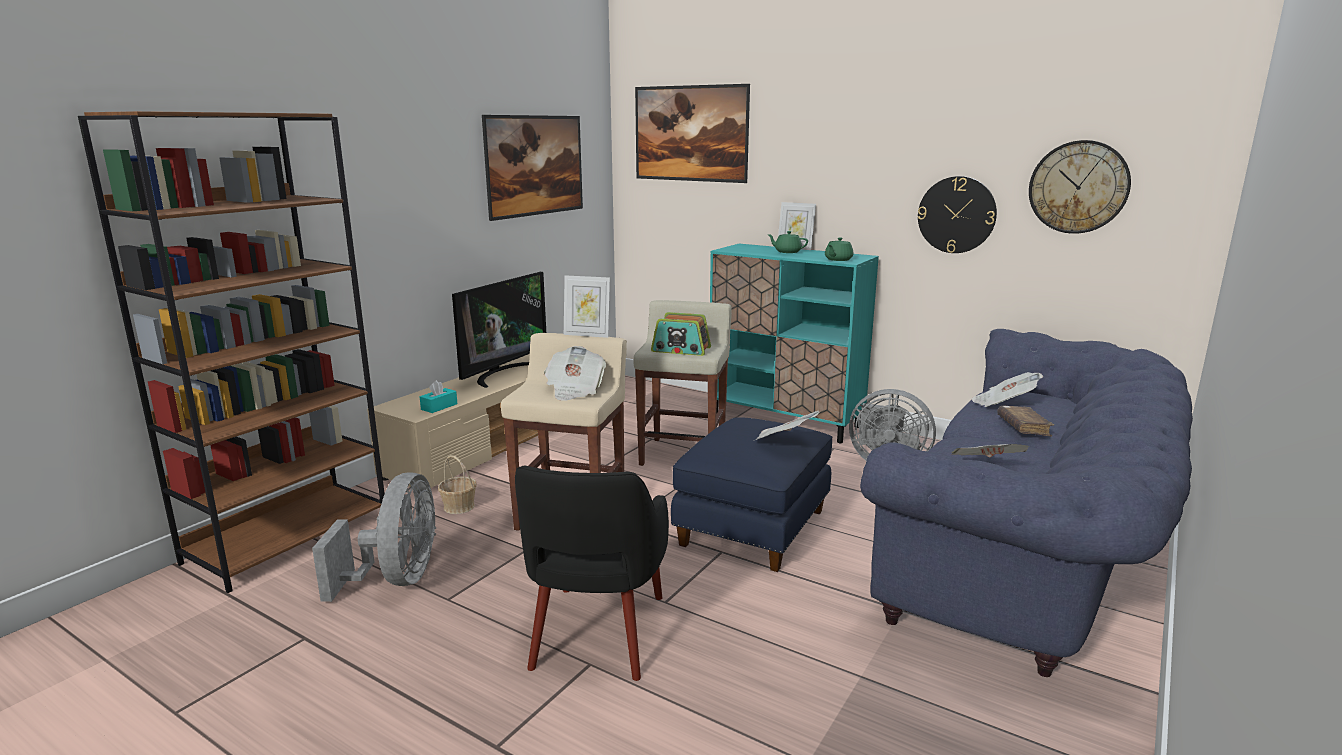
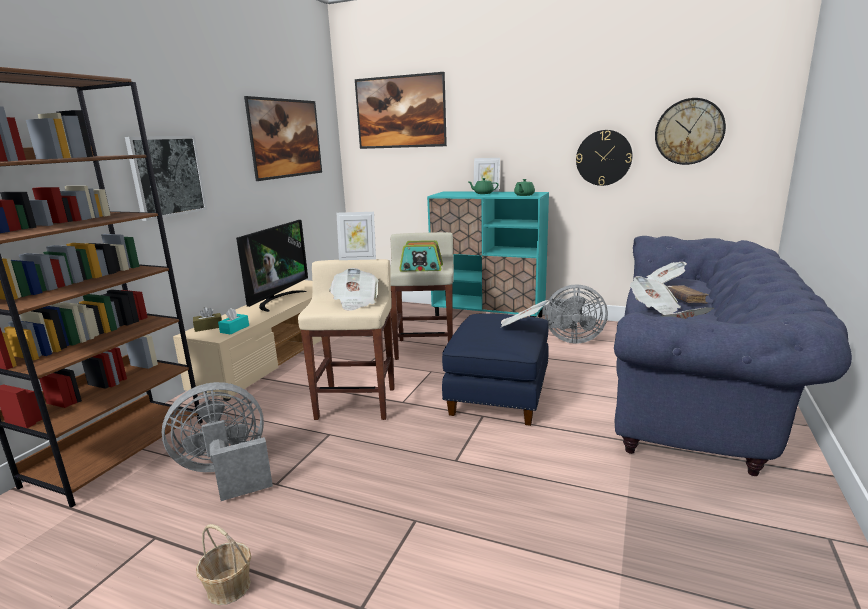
camera: 10 degrees left, 0 degrees up
(375, 216) = (167, 176): none -> picture
(397, 579) = (226, 473): grey fan -> grey fan turned 105 degrees counterclockwise
(410, 401) = (208, 327): none -> brown tissue box
(459, 507) = (262, 407): basket -> basket (229, 587)
(597, 634) = (411, 494): black armchair -> none
(971, 436) = (654, 308): none -> newspaper

